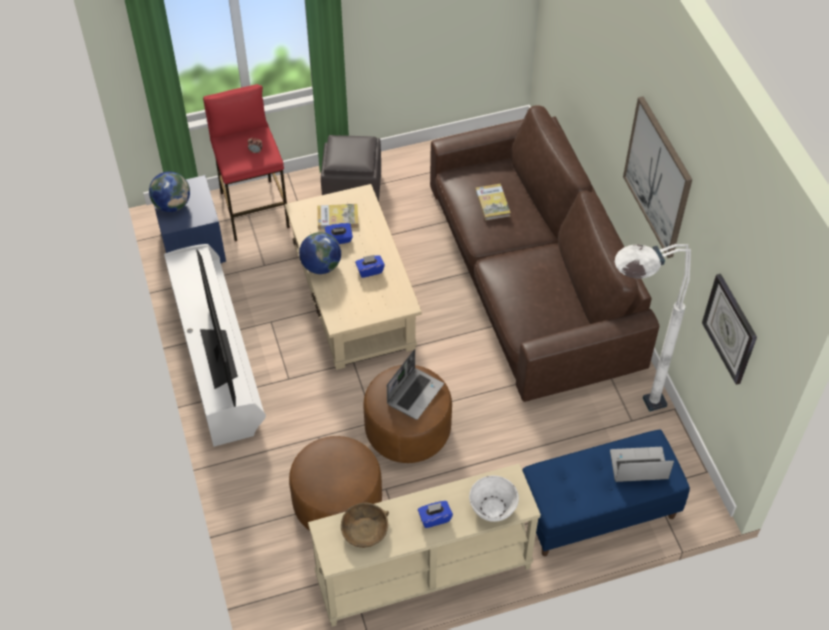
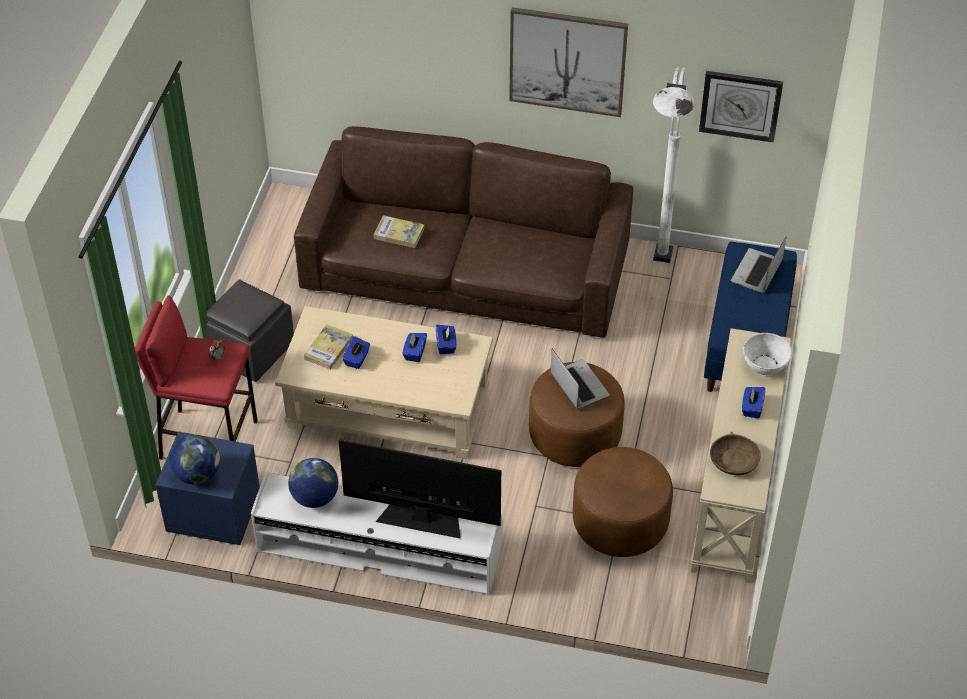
camera: 60 degrees left, 5 degrees down
(321, 266) = (380, 386): globe -> globe (314, 497)
(391, 286) = (446, 345): none -> blue tissue box

